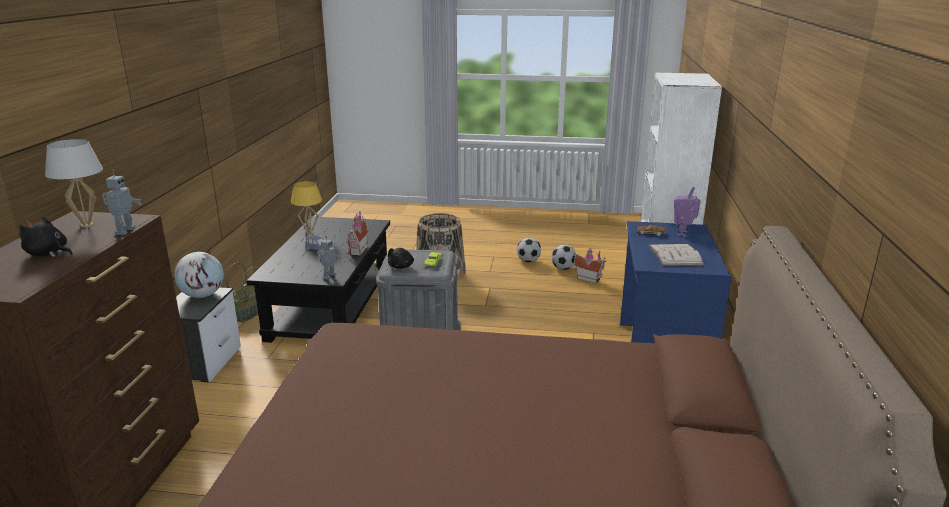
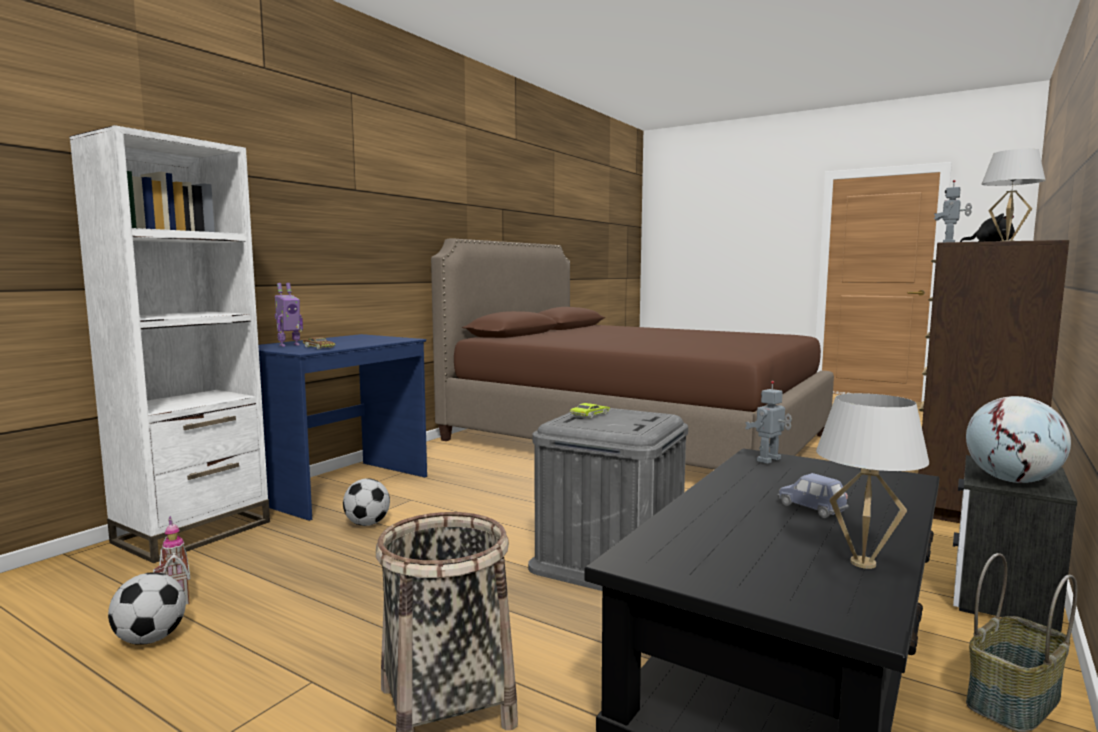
camera: 155 degrees left, 15 degrees down
(309, 233) = (863, 563): yellow table lamp -> white table lamp
(356, 250) = (713, 493): toy house -> none
(401, 266) = (643, 417): black plush toy -> none
(528, 261) = (163, 691): football -> football (367, 524)
(675, 255) = (360, 340): white book -> none

